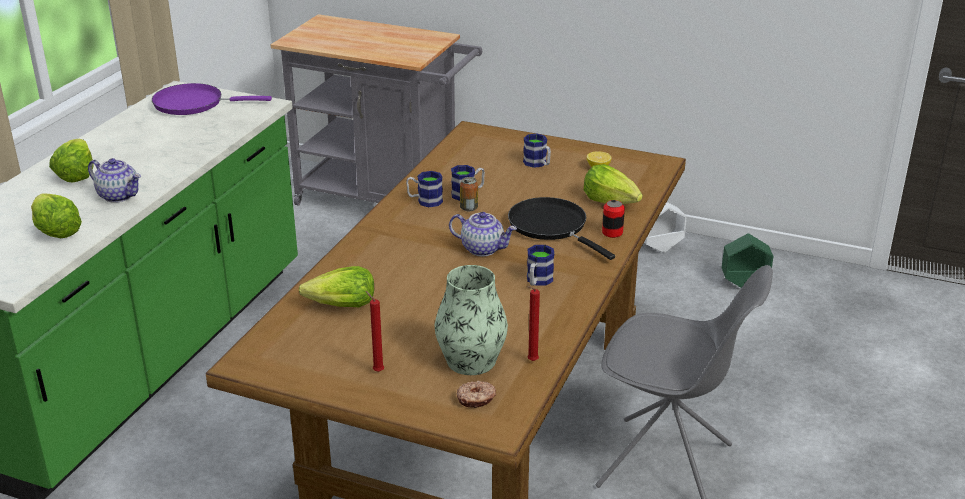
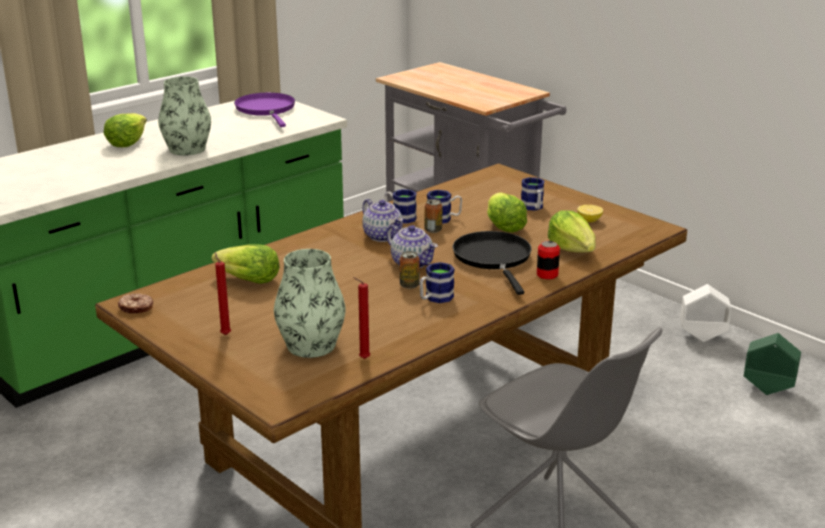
camera: 25 degrees right, 5 degrees down
(56, 230) = (71, 177): lettuce -> lettuce (503, 226)
(119, 195) = (141, 162): teapot -> teapot (383, 236)
(155, 169) = (187, 149): none -> vase
(194, 104) = (266, 110): purple frying pan -> purple frying pan turned 45 degrees clockwise
(476, 399) = (284, 375): donut -> donut (136, 308)
(502, 273) = (409, 285): none -> can

